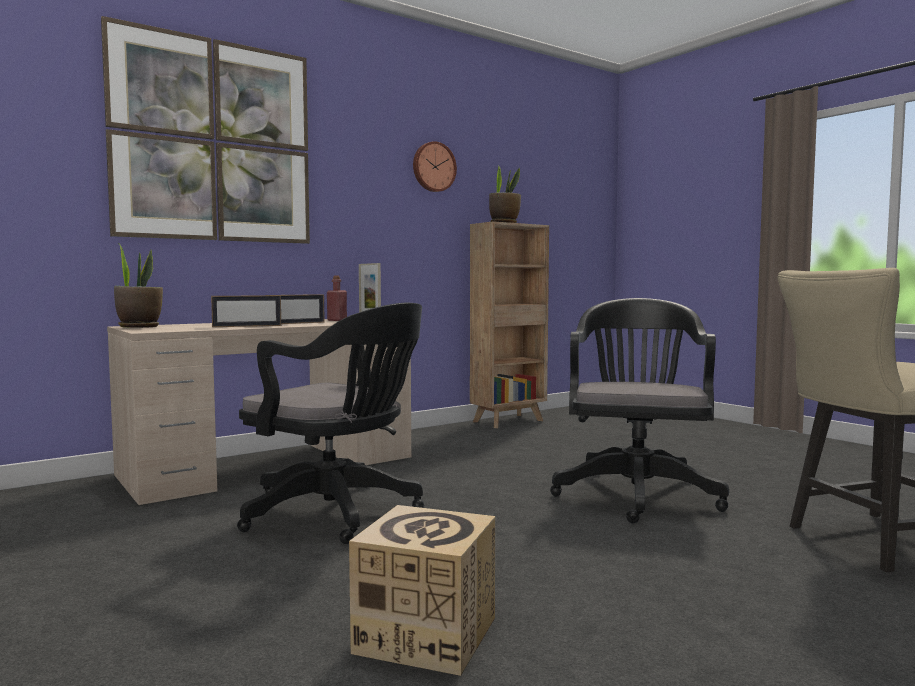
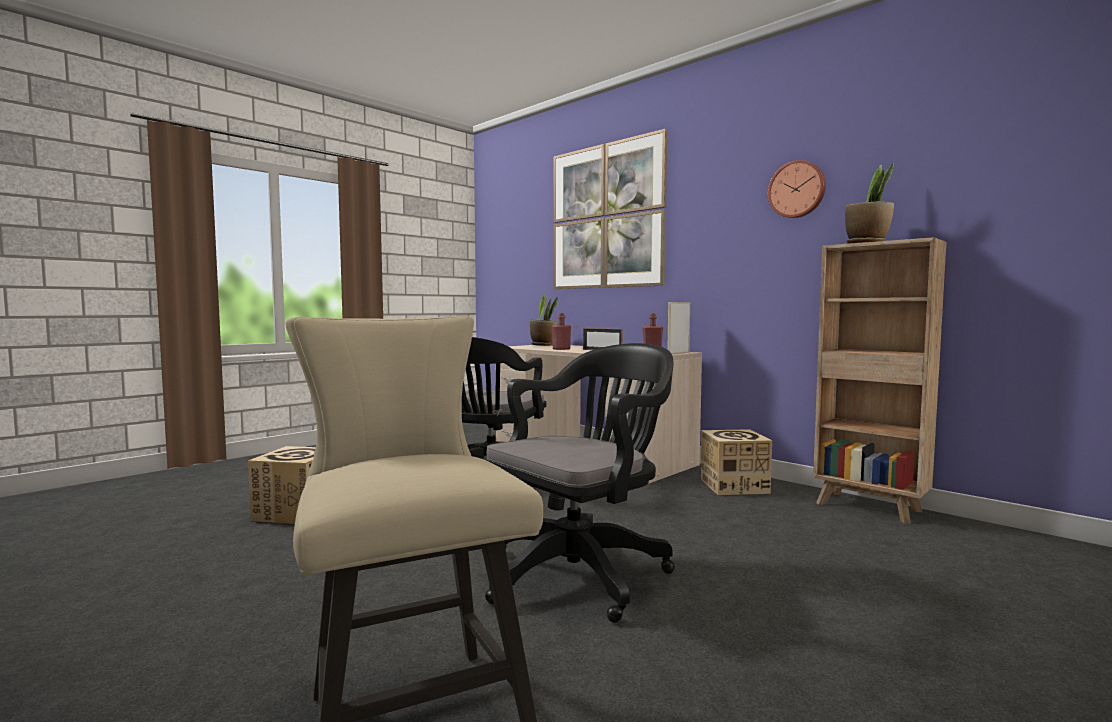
camera: 80 degrees right, 0 degrees up
(247, 326) = (561, 349): picture frame -> red bottle
(438, 438) = (733, 486): none -> cardboard box
(636, 493) = (581, 571): black office chair -> black office chair turned 45 degrees counterclockwise

